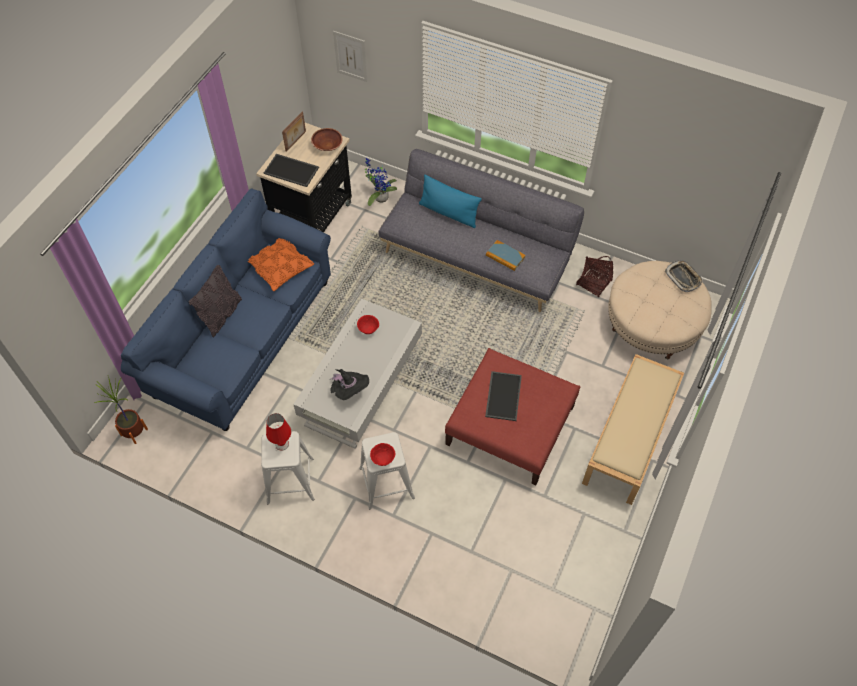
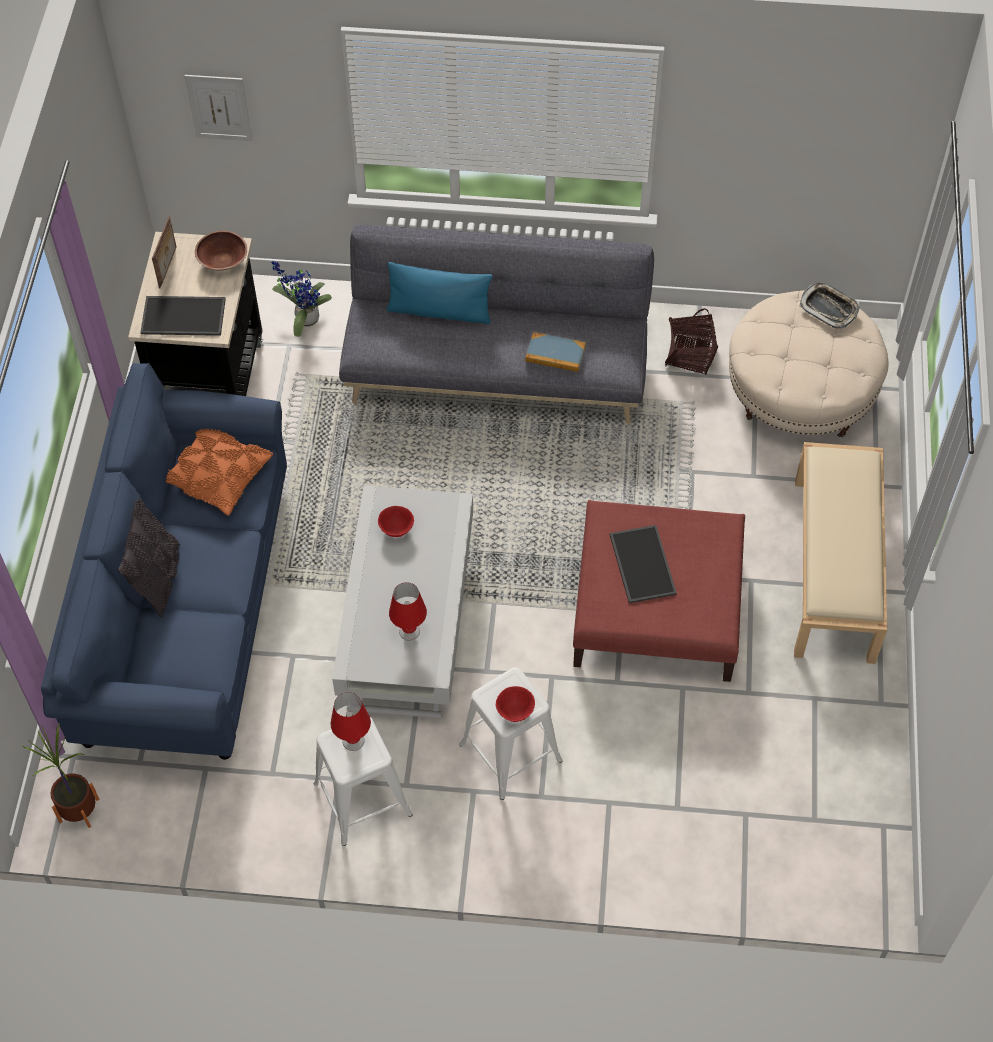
camera: 20 degrees left, 0 degrees up
(349, 391) = (409, 631): black hat -> red table lamp

